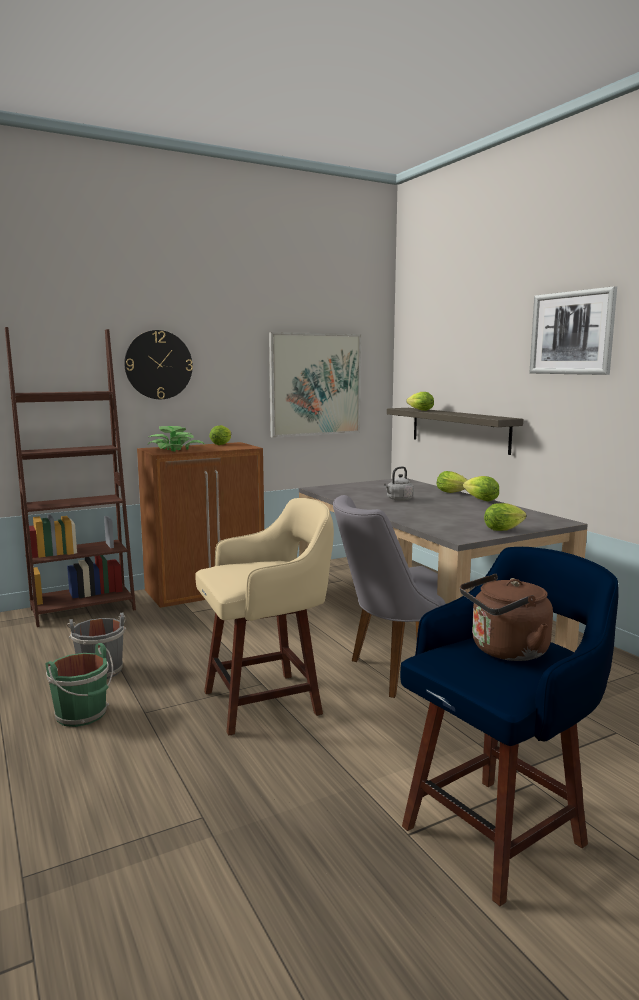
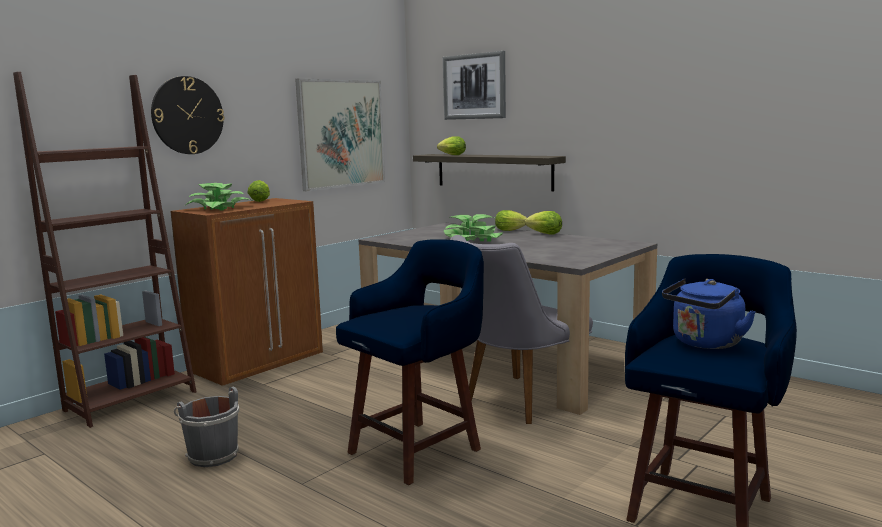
camera: 20 degrees left, 0 degrees up
(83, 715) = (235, 499): green bucket -> none
(267, 702) = (419, 450): beige stool -> blue stool
(398, 499) = (472, 240): grey kettle -> potted plant
(505, 529) = (601, 254): lettuce -> none
(505, 651) = (705, 343): brown kettle -> blue kettle
(571, 333) = (611, 74): picture -> picture (474, 86)

